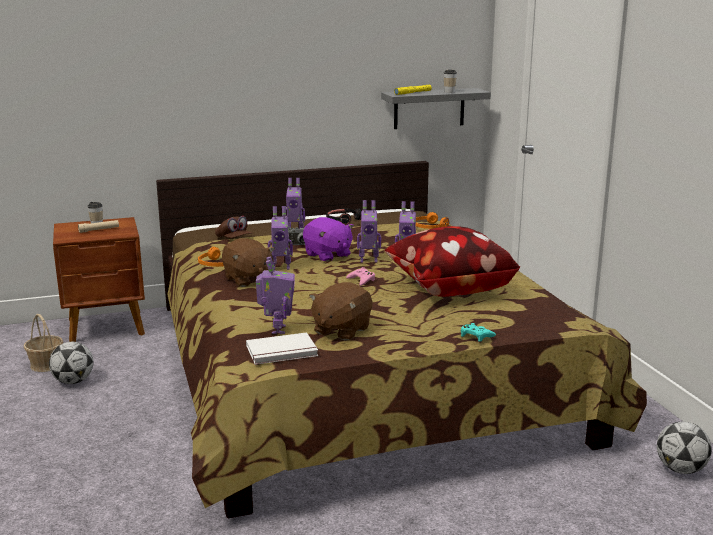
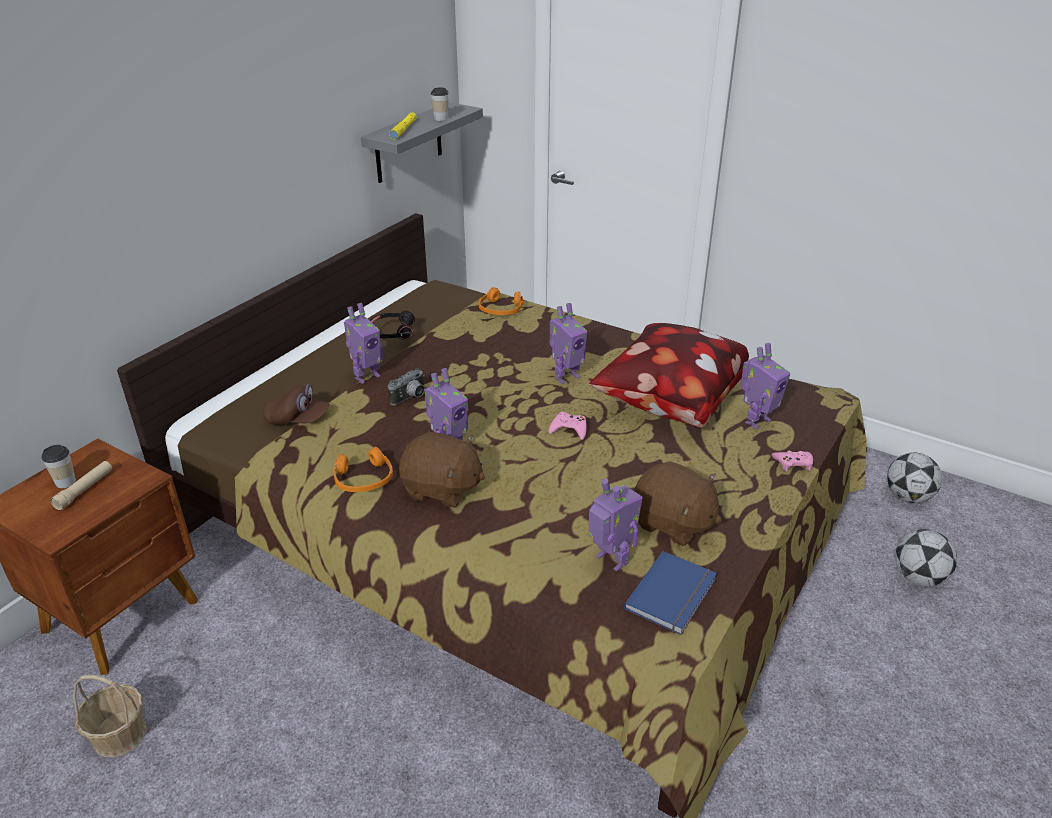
camera: 40 degrees left, 15 degrees up
(73, 381) = (205, 739): football -> football (918, 577)
(282, 352) = (673, 595): white book -> blue book
(327, 255) = (468, 402): purple plush toy -> none
(341, 330) = (673, 523): brown plush toy -> brown plush toy turned 45 degrees counterclockwise
(368, 260) = (525, 391): toy robot -> toy robot (756, 421)
(476, 336) = (793, 463): turquoise game controller -> pink game controller

